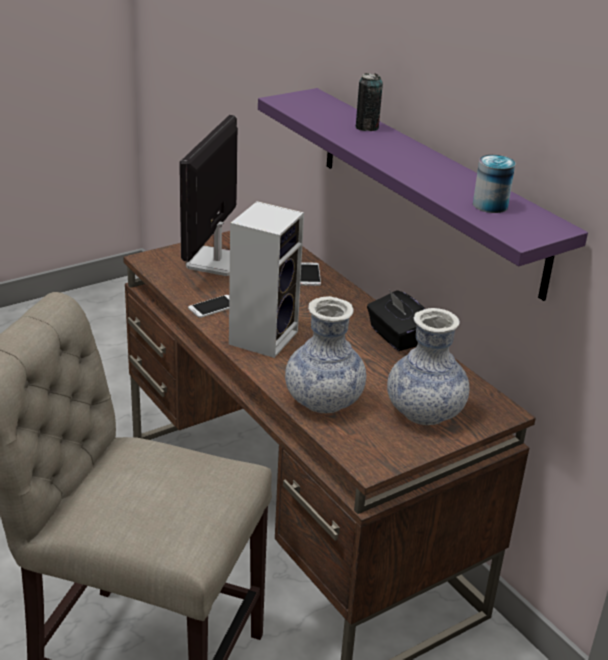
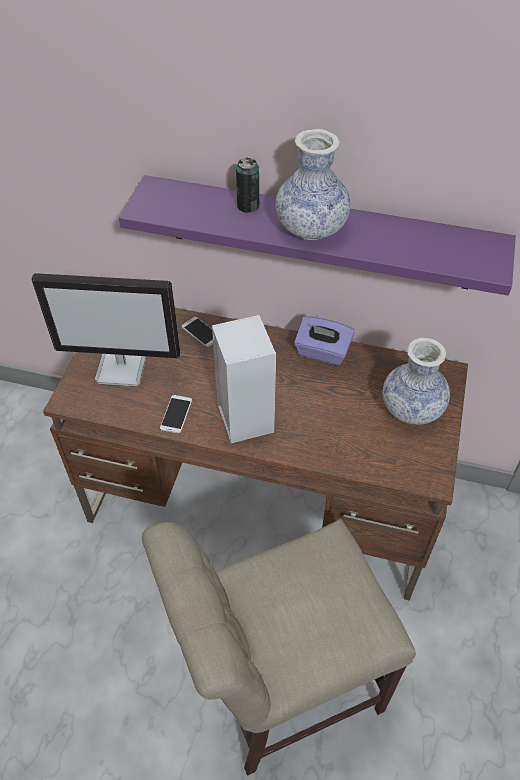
camera: 40 degrees left, 20 degrees up
(215, 263) = (123, 368): monitor -> monitor turned 60 degrees counterclockwise
(323, 401) = (348, 447): vase -> vase (311, 227)
(396, 337) = (322, 352): black tissue box -> purple tissue box
(490, 205) = (435, 246): can -> none

